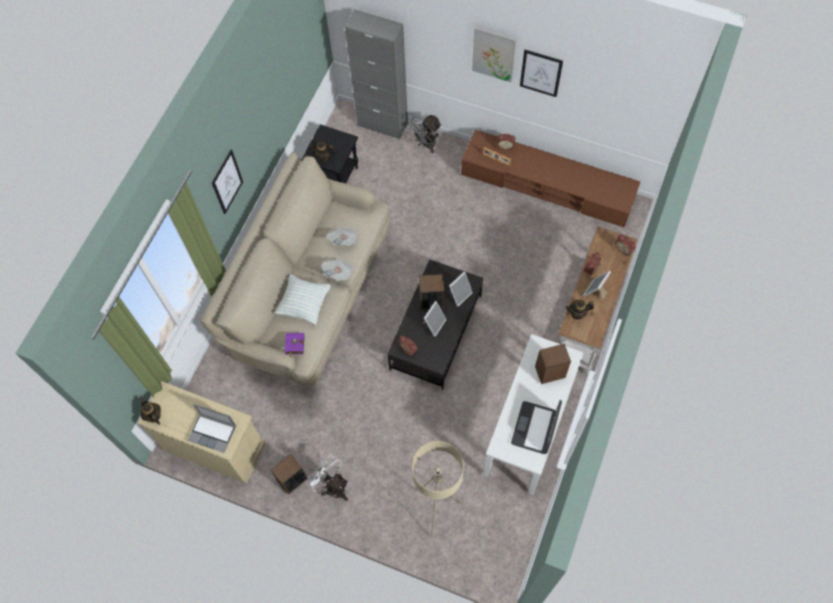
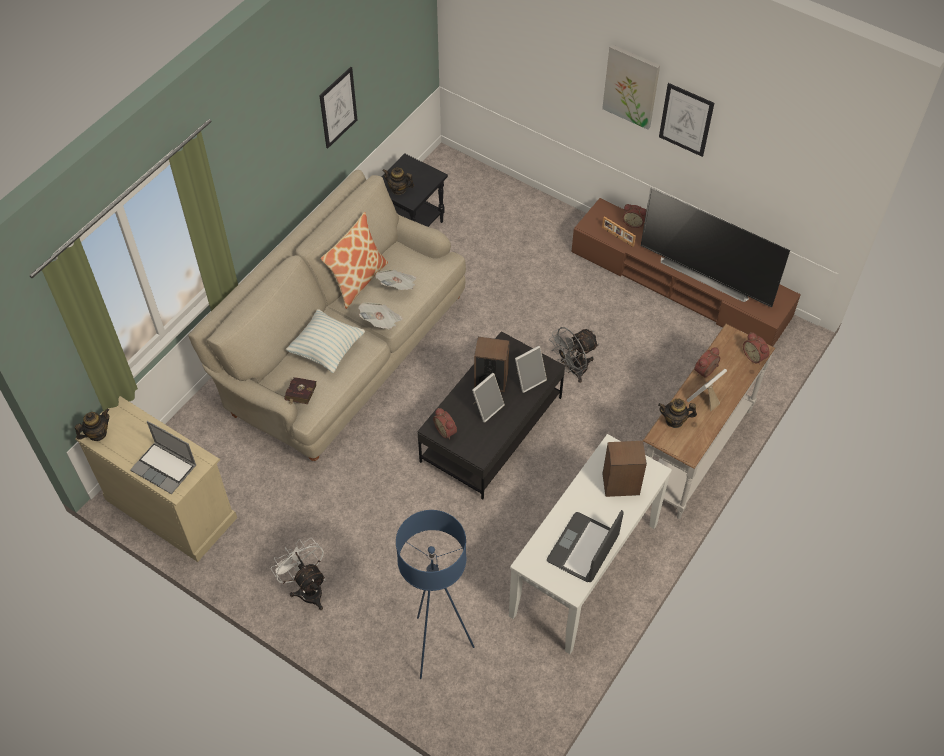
camera: 10 degrees right, 10 degrees down
(153, 416) = (97, 433): teapot -> teapot turned 75 degrees clockwise
(227, 182) = (262, 171): picture -> picture (338, 107)
(292, 479) = (257, 569): speaker -> none
(295, 347) = (300, 397): purple book -> red book
(312, 241) = (357, 280): none -> pillow
(382, 124) = (487, 179): grey cabinet -> none
(426, 145) = (535, 211): grey fan -> grey fan (572, 370)
(437, 509) = (437, 646): beige floor lamp -> blue floor lamp
(569, 178) = (707, 274): none -> television

